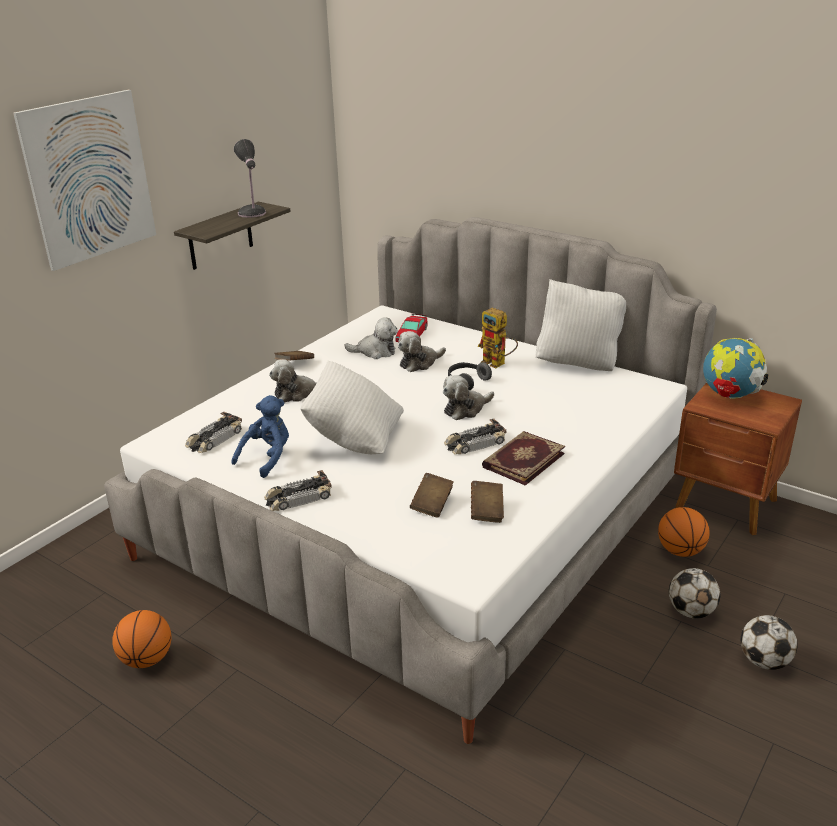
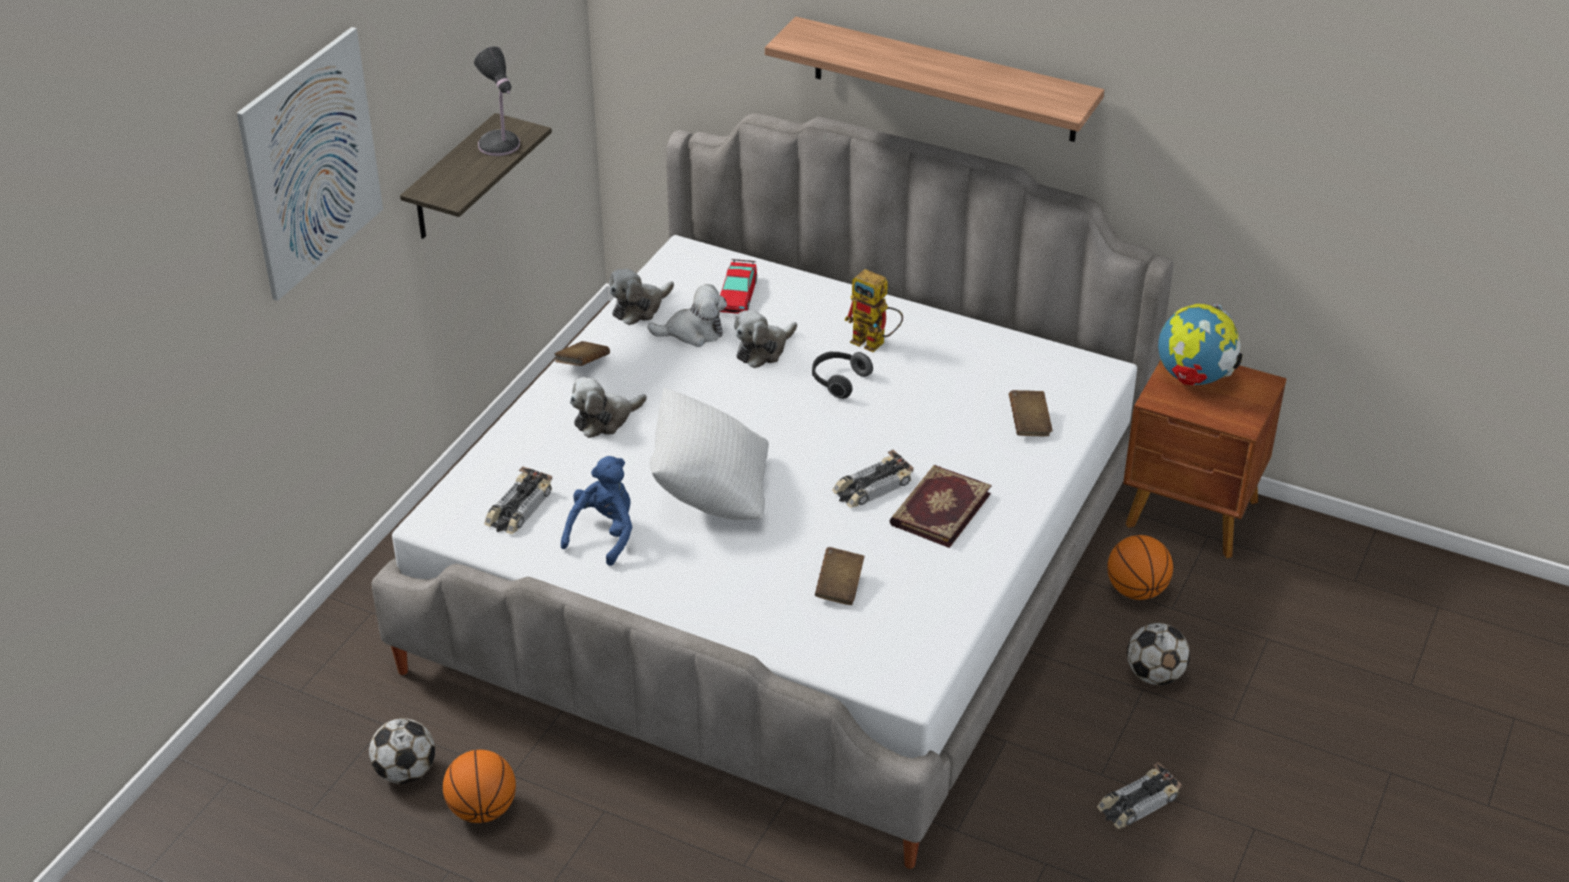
camera: 10 degrees left, 10 degrees up
(298, 498) = (666, 592): toy car -> toy car (1137, 803)
(465, 409) = (847, 430): plush toy -> plush toy (639, 308)
(486, 511) = (909, 590): brown book -> brown book (1029, 424)
(555, 181) = (944, 80): none -> shelf
(579, 364) = (988, 336): white pillow -> none
(764, 661) = (1243, 731): football -> football (405, 772)

